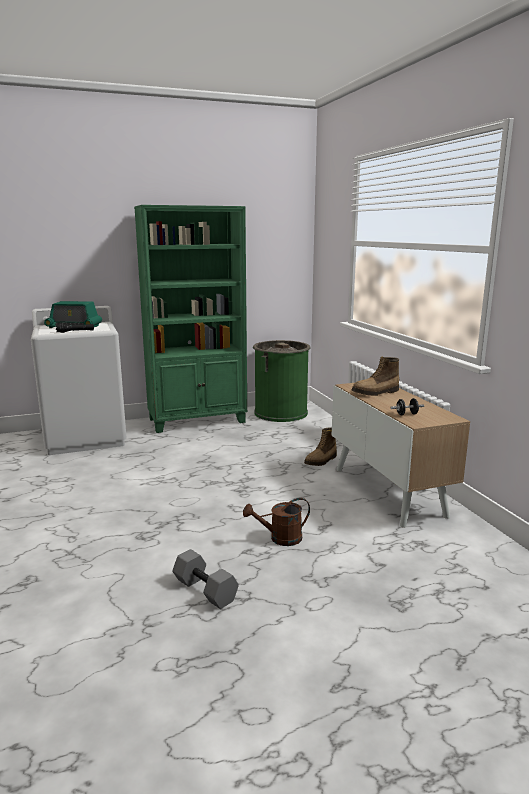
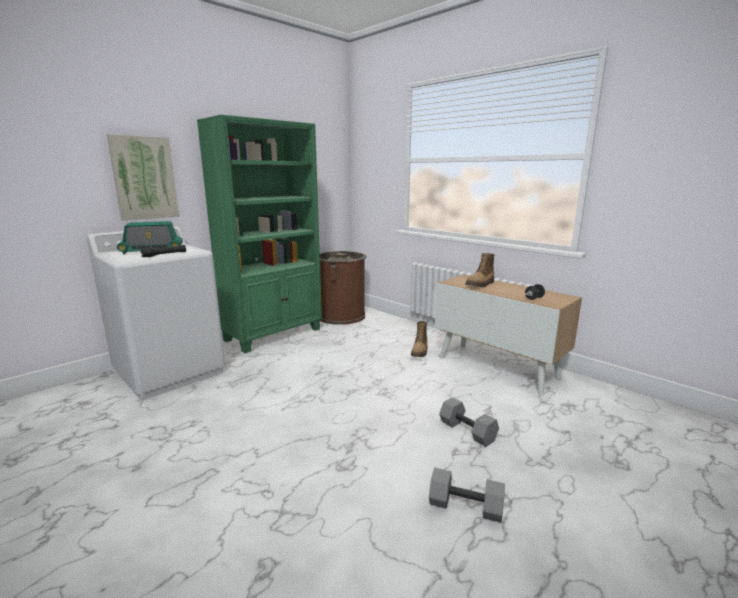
camera: 25 degrees left, 0 degrees up
(84, 261) = (144, 178): none -> picture
(280, 539) = (468, 431): brown watering can -> grey dumbbell
(281, 413) = (341, 316): green trash can -> brown trash can

